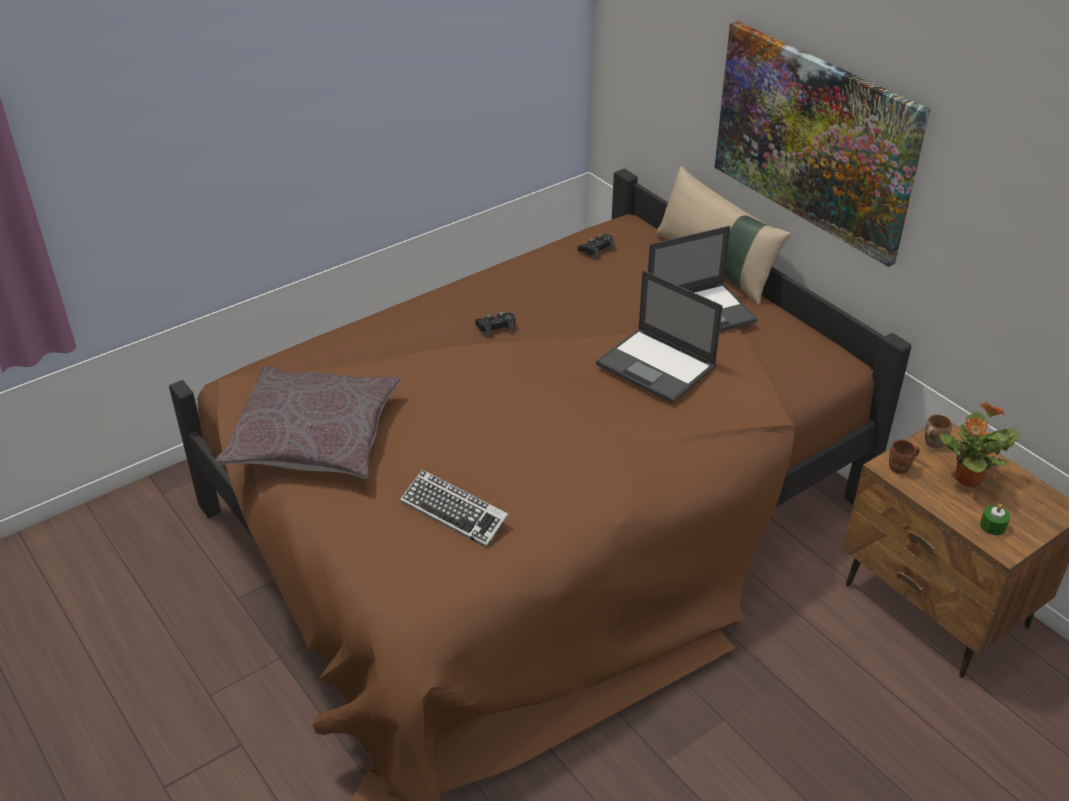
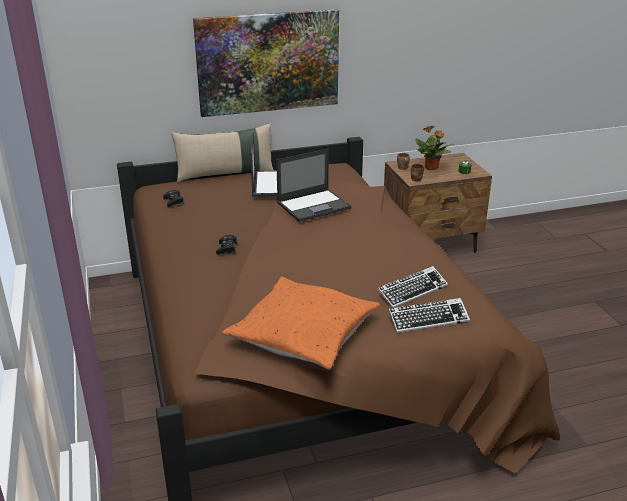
camera: 70 degrees left, 10 degrees down
(314, 436) = (303, 333): grey pillow -> orange pillow
(386, 541) = (428, 319): none -> keyboard

